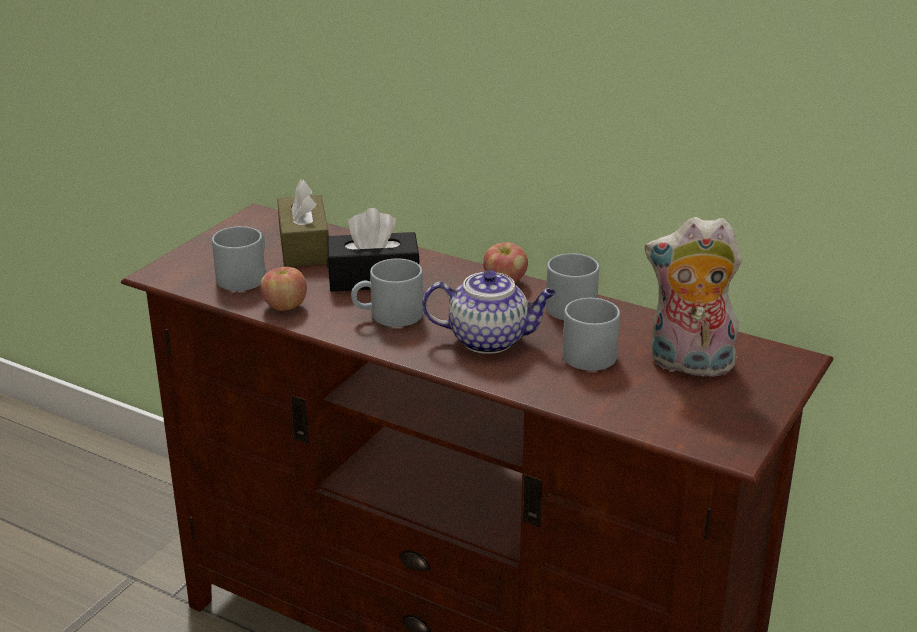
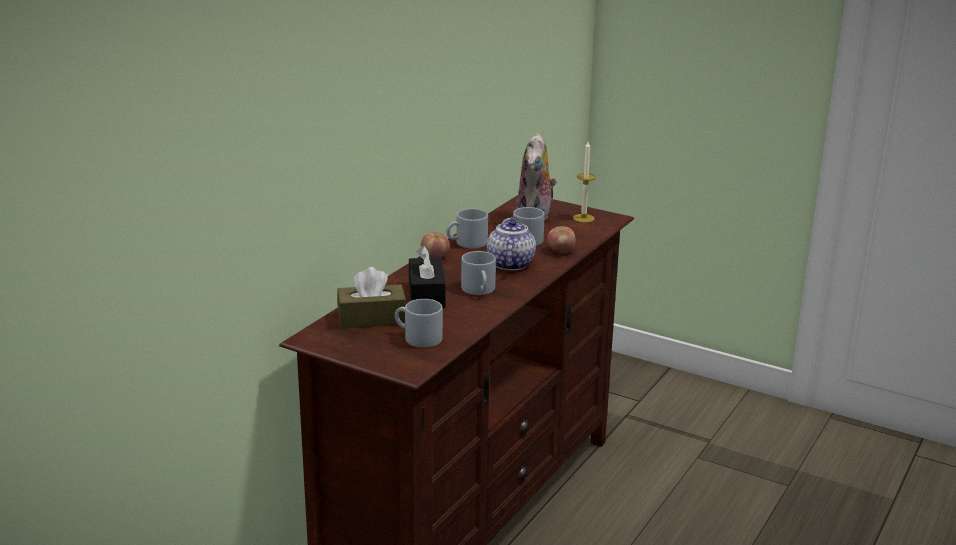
camera: 90 degrees left, 5 degrees down
(284, 306) = (465, 322): apple -> apple (561, 251)
(717, 416) = (583, 218): none -> candle

